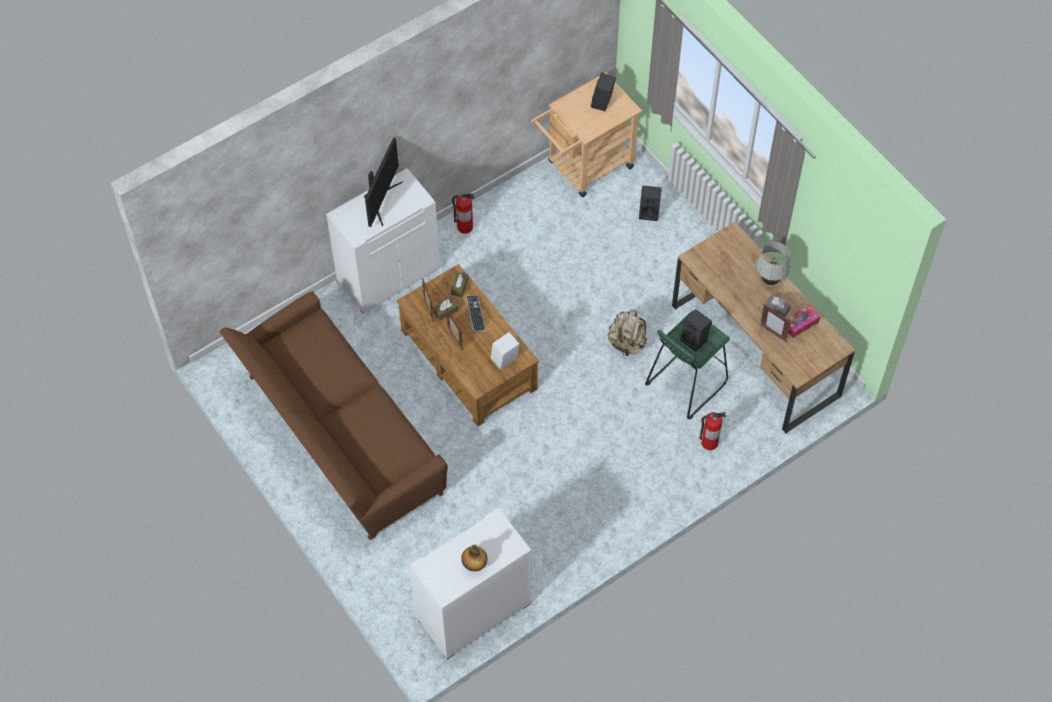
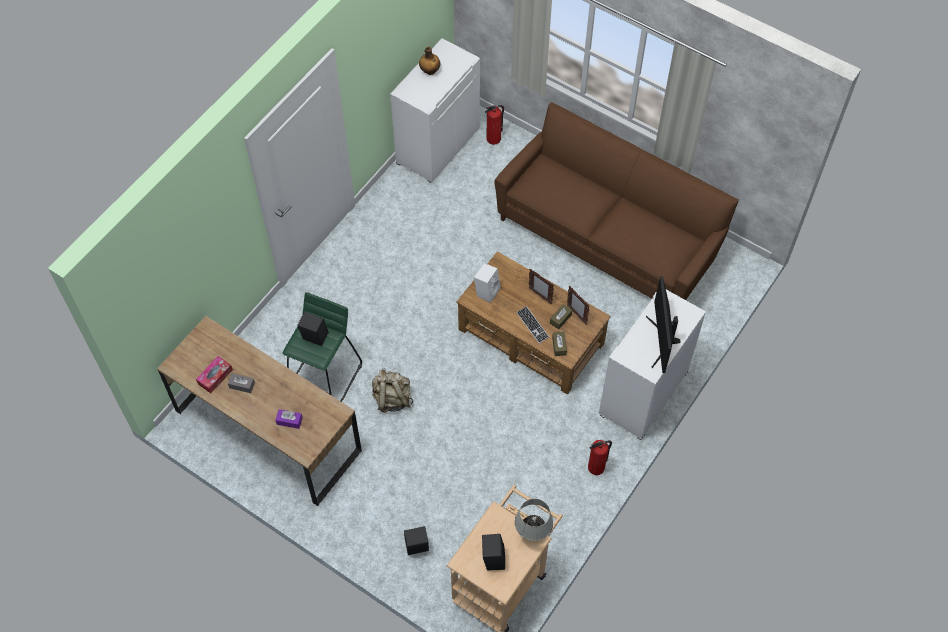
camera: 160 degrees right, 0 degrees up
(709, 442) = (288, 330): fire extinguisher -> fire extinguisher (494, 138)
(740, 264) = (289, 421): none -> purple tissue box
(770, 280) = (255, 413): white table lamp -> white table lamp (532, 533)
(772, 333) = (240, 360): picture frame -> none

